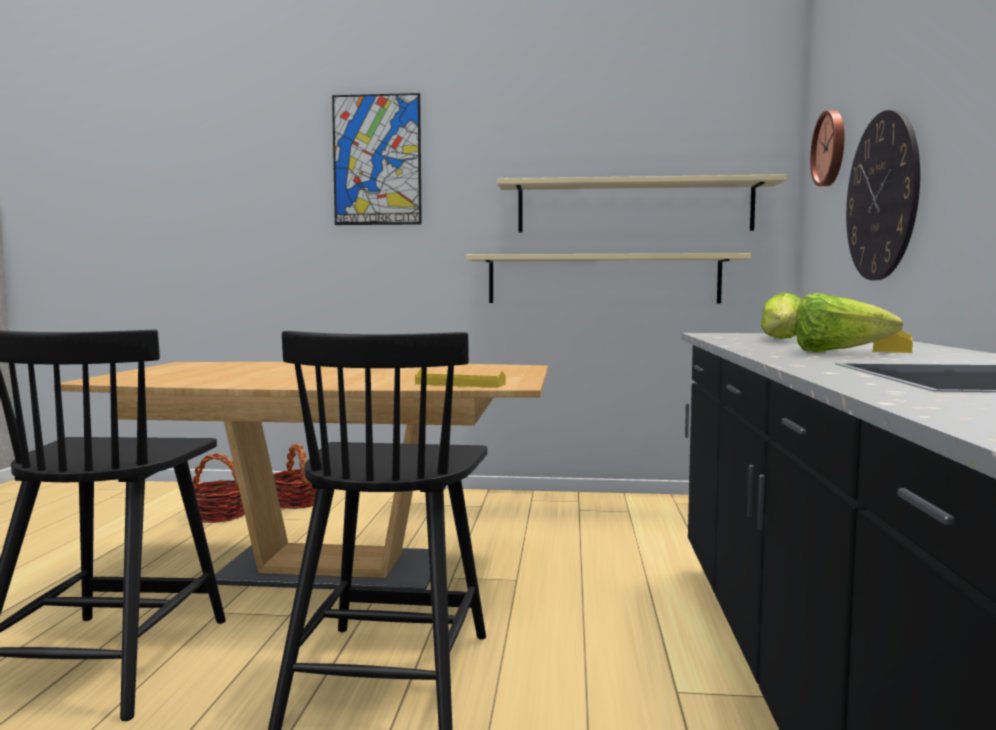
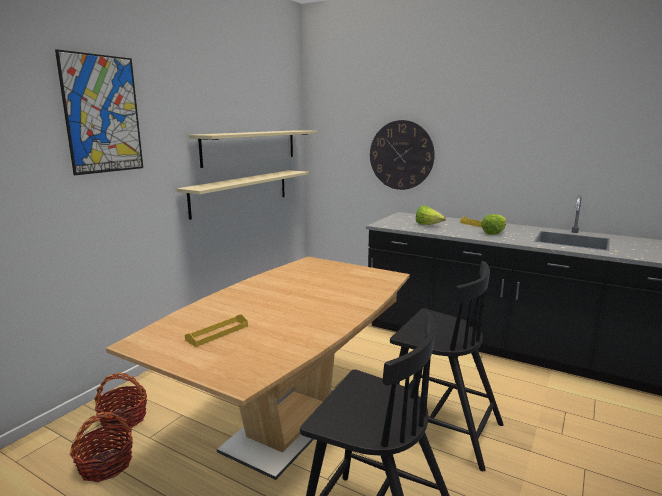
camera: 65 degrees left, 10 degrees up
(460, 384) = (377, 283): yellow tray -> yellow tray (217, 333)
(831, 148) = (345, 122): wall clock -> none

